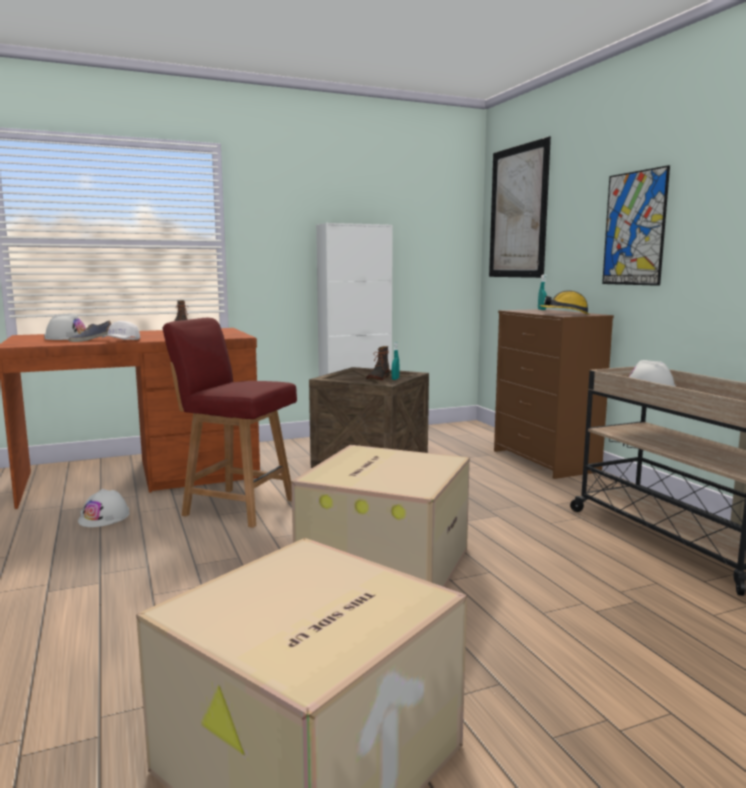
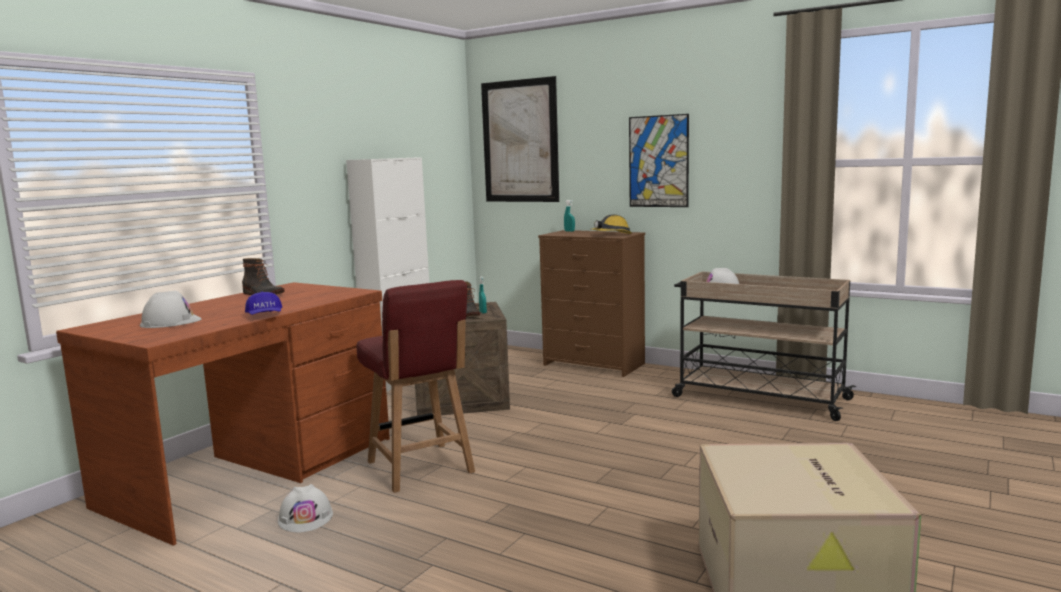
camera: 35 degrees left, 0 degrees up
(91, 340) = (217, 320): shoe -> none
(121, 341) = (265, 316): white cap -> blue cap
(237, 507) = (421, 468): red chair -> red chair turned 105 degrees counterclockwise
(384, 564) = (624, 471): cardboard box -> none

